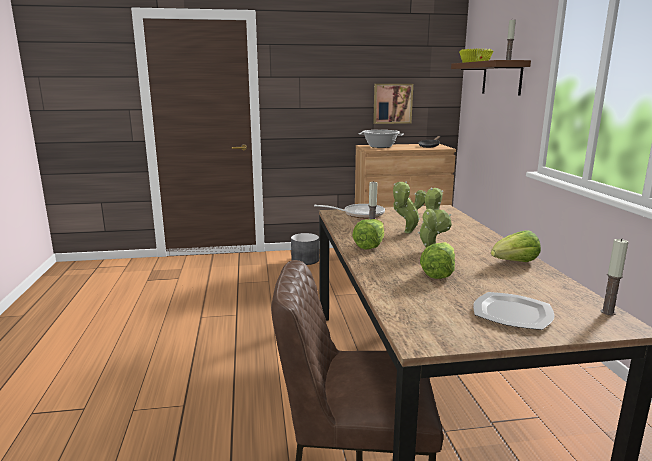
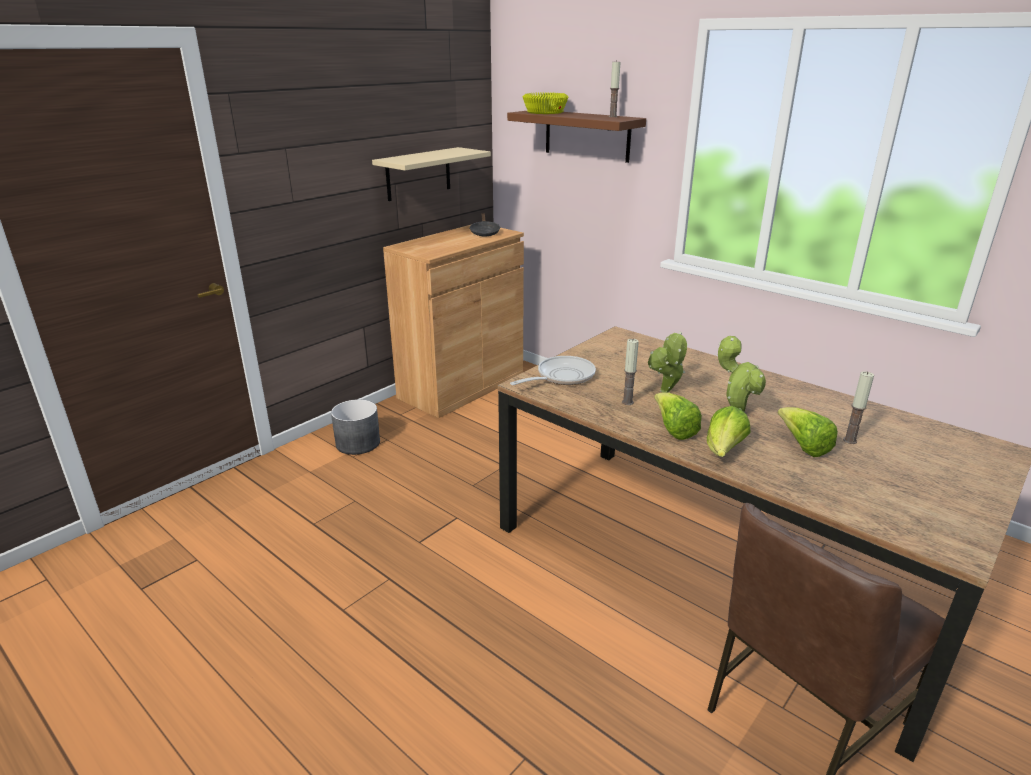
camera: 40 degrees left, 10 degrees up
(380, 146) = (426, 245): cooking pot -> none
(392, 103) = (418, 174): picture -> beige shelf
(513, 314) = (939, 475): plate -> none
(514, 263) = (823, 403): lettuce -> lettuce (723, 450)
(607, 312) = (974, 439): candle -> candle (849, 440)

